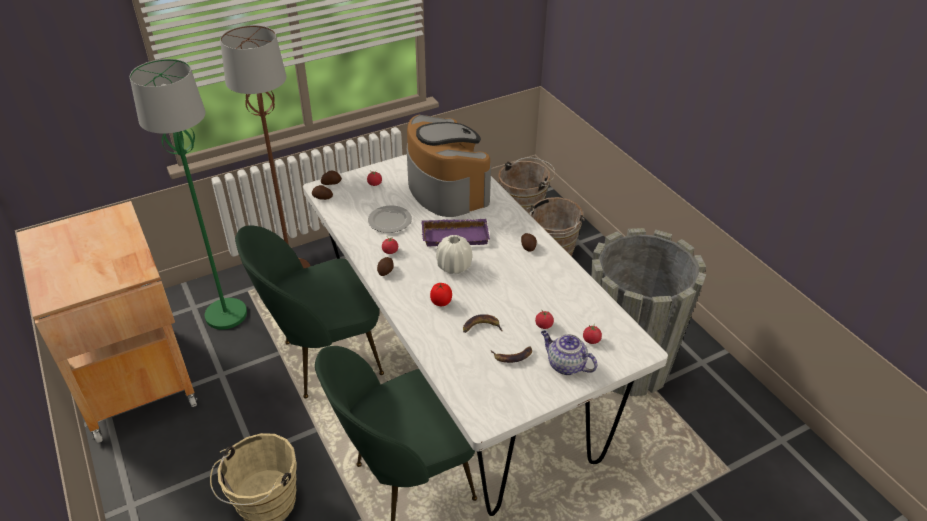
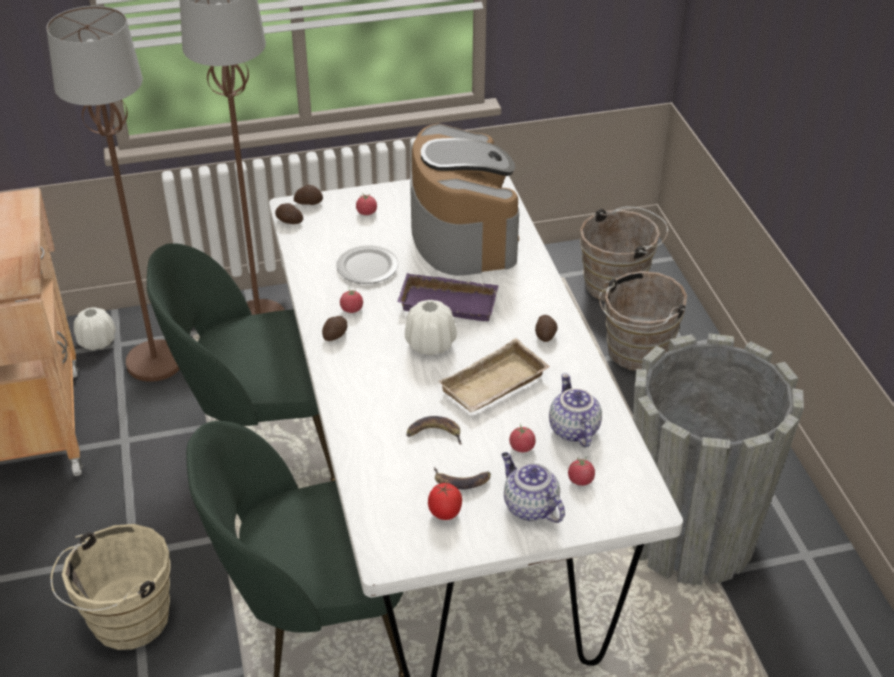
camera: 15 degrees right, 0 degrees up
(178, 307) = (97, 342): none -> white vase
(226, 314) = (155, 362): green floor lamp -> brown floor lamp
(441, 303) = (393, 391): tomato -> tomato (445, 514)
(508, 287) = (494, 386): none -> beige tray
(572, 307) = (572, 429): none -> teapot

